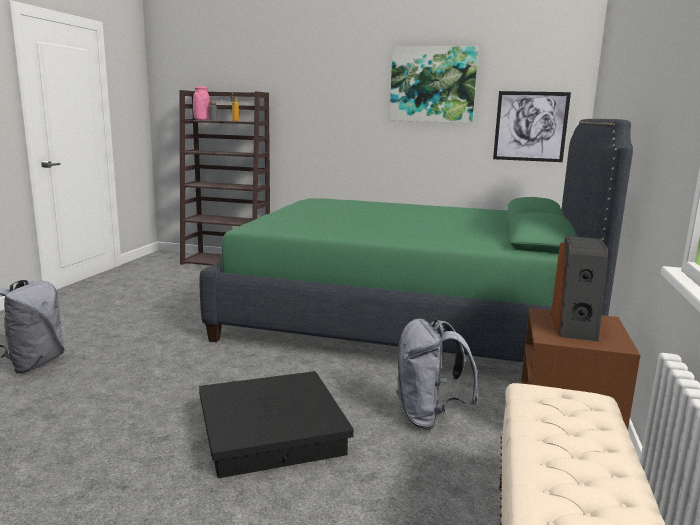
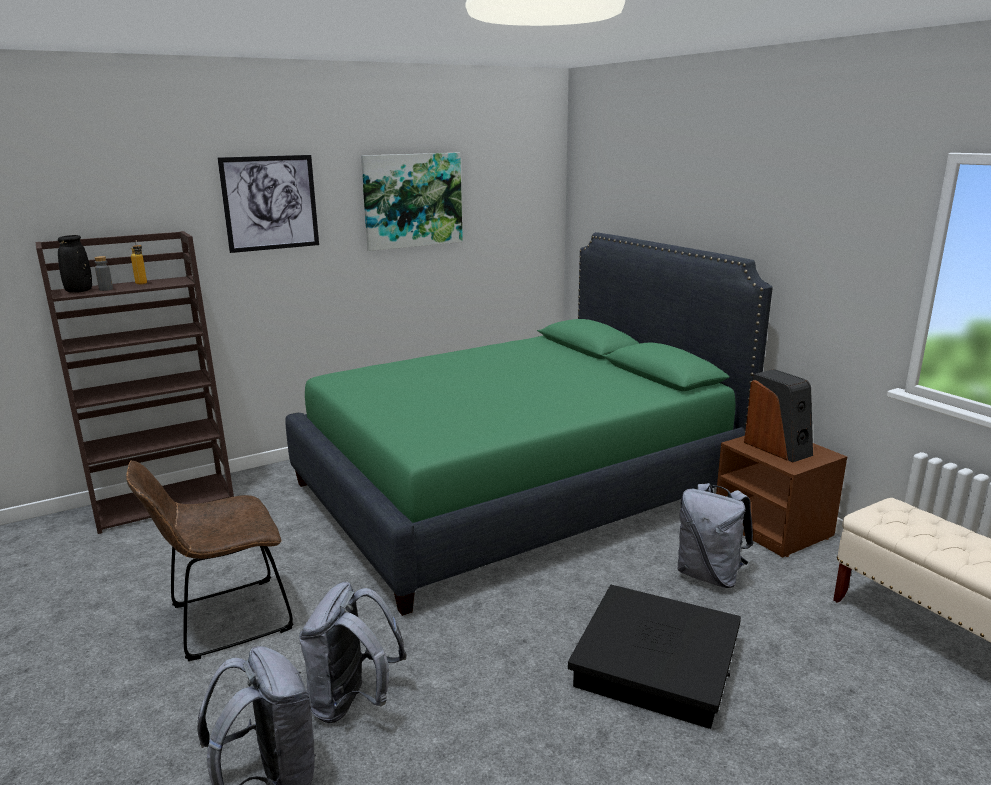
camera: 45 degrees left, 5 degrees up
(113, 359) = (352, 702): none -> grey backpack
(146, 309) = (224, 620): none -> brown chair
(202, 120) = (79, 291): pink vase -> black vase
(530, 126) = (515, 238): picture -> picture (270, 203)

